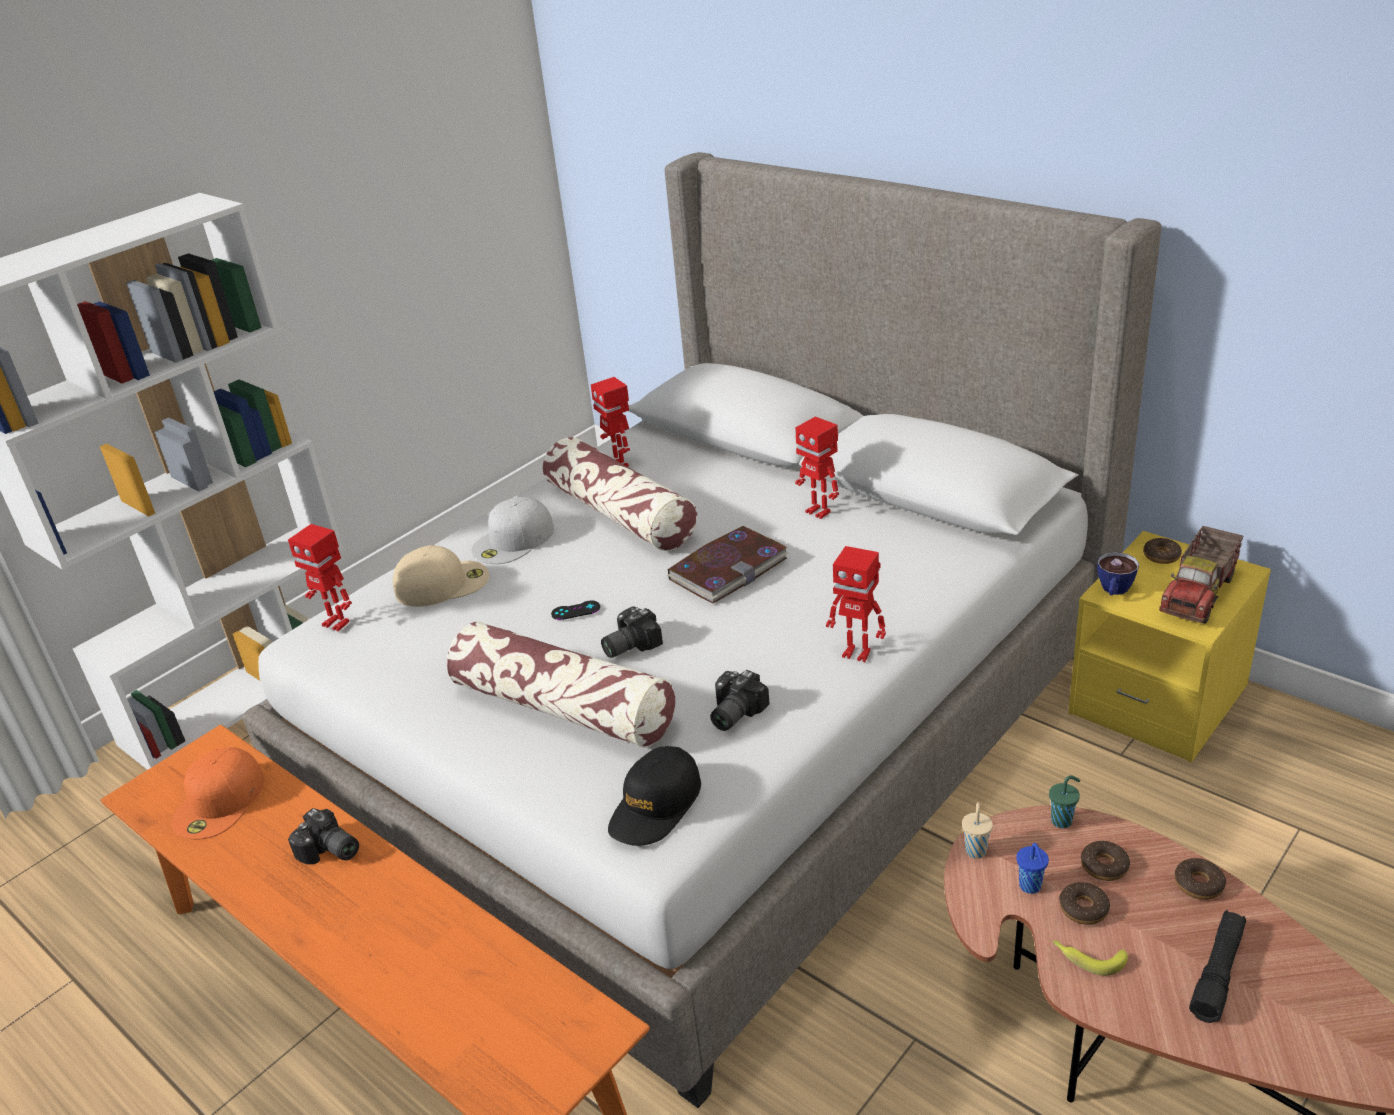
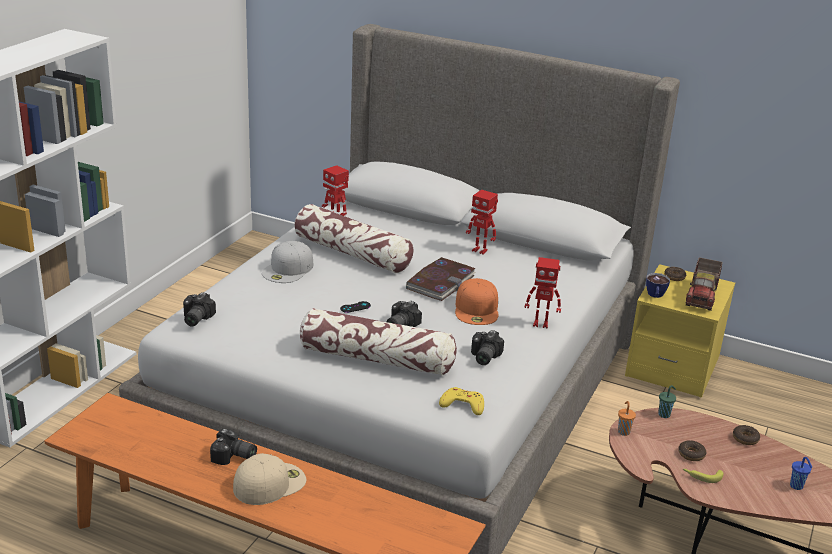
camera: 20 degrees left, 5 degrees down
(220, 802) = (137, 436): orange cap -> orange cap (477, 309)
(337, 623) = (195, 319): toy robot -> camera
(443, 583) = (256, 294): beige cap -> beige cap (269, 483)
(655, 806) = (462, 405): black cap -> yellow game controller
(975, 850) = (623, 431): beige cup -> orange cup
(1030, 887) = (660, 446): blue cup -> blue cup (797, 486)
(1104, 866) = (694, 434): donut -> none
(1218, 972) = (768, 476): black flashlight -> none

